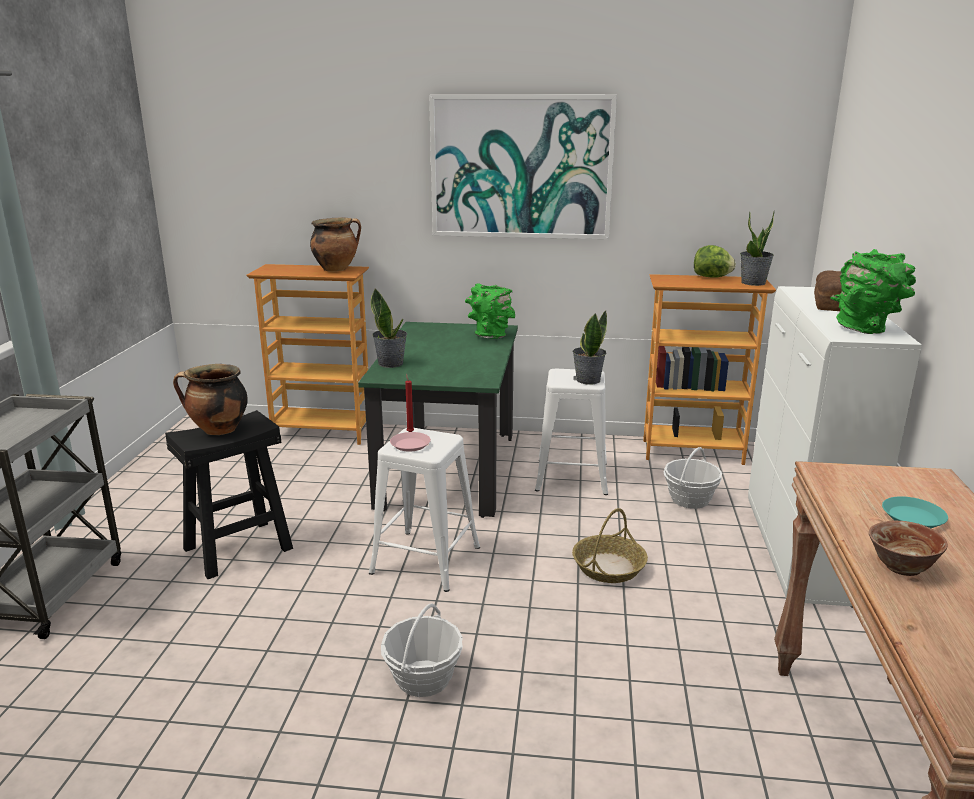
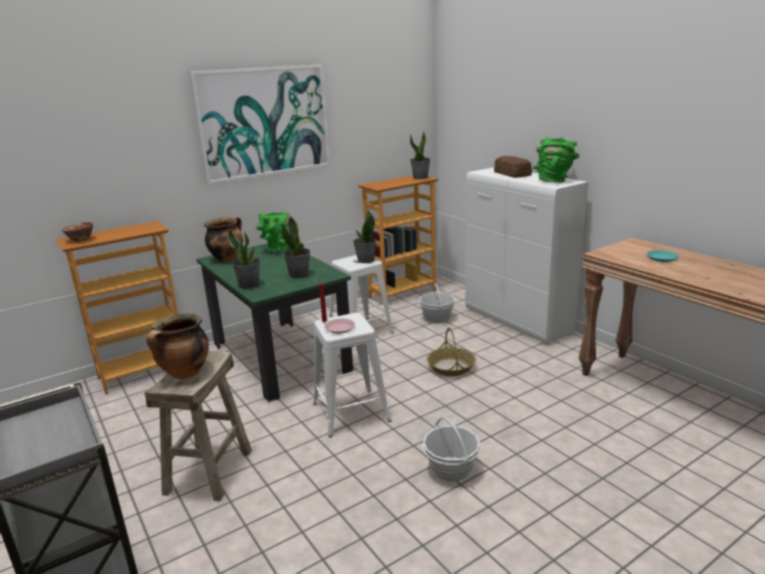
camera: 40 degrees left, 0 degrees up
(238, 549) = (209, 472): black stool -> beige stool
(337, 269) = (135, 227): cooking pot -> cooking pot (227, 258)
(453, 369) = (299, 274): none -> potted plant
(712, 277) = (393, 179): lettuce -> none
(901, 567) = (696, 276): bowl -> bowl (81, 240)

